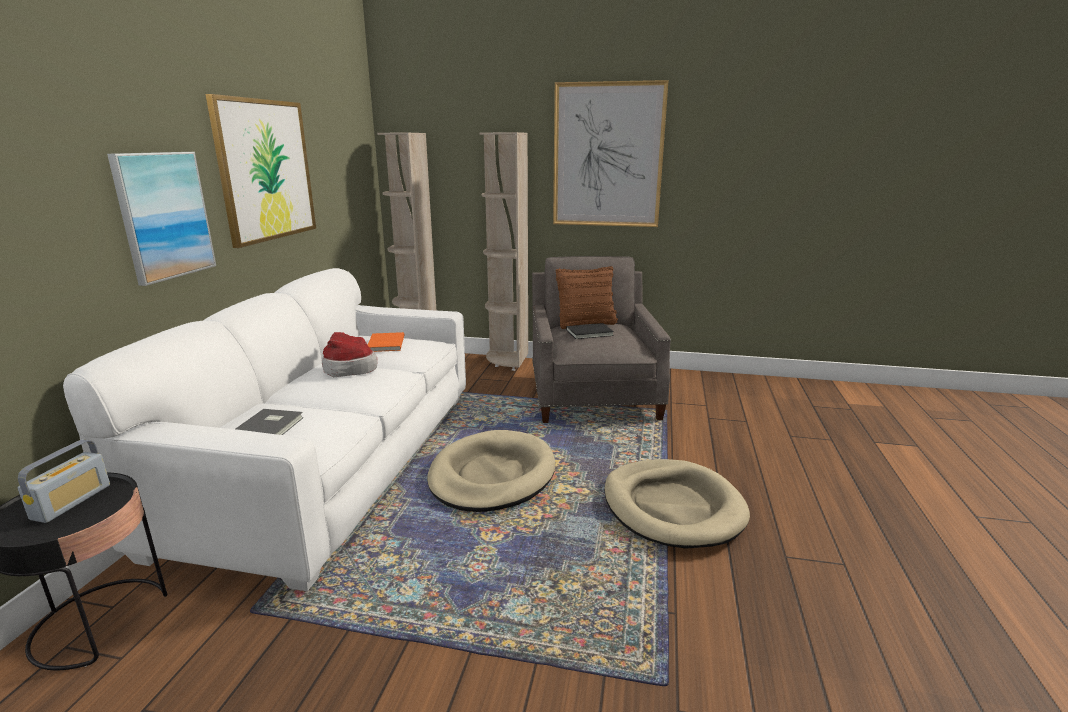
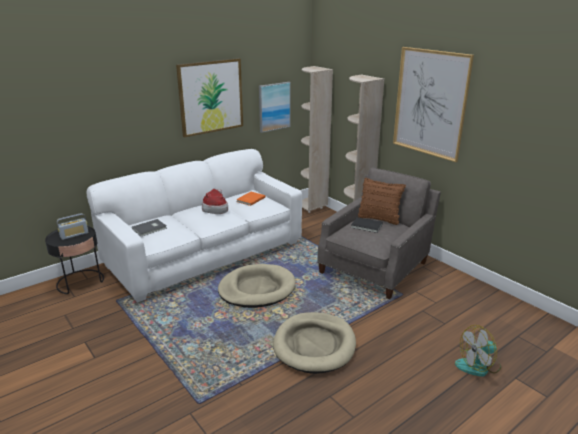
camera: 40 degrees right, 5 degrees up
(164, 215) = (144, 123): picture -> picture (274, 106)
(835, 446) = (478, 366): none -> fan

